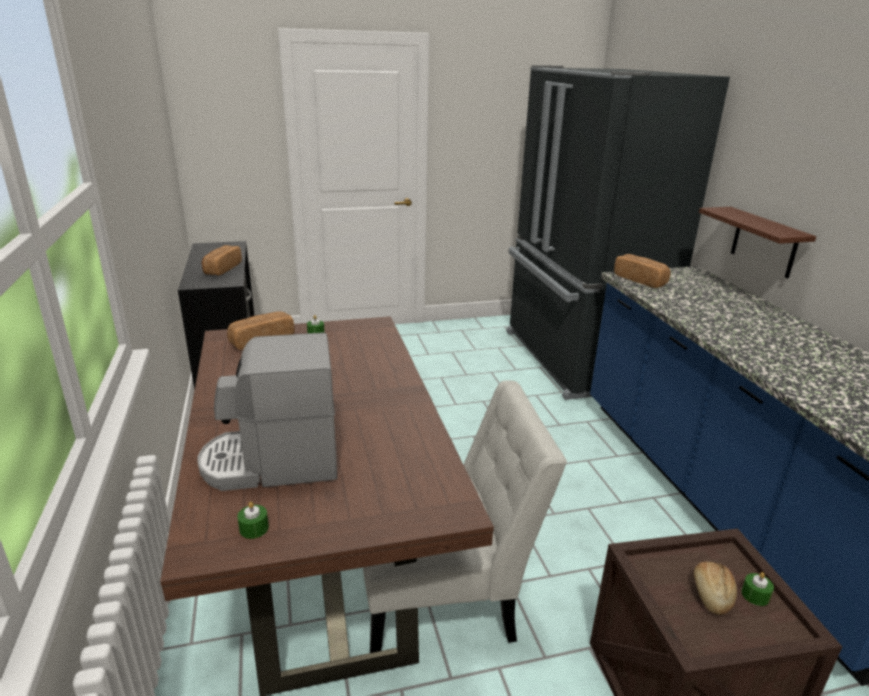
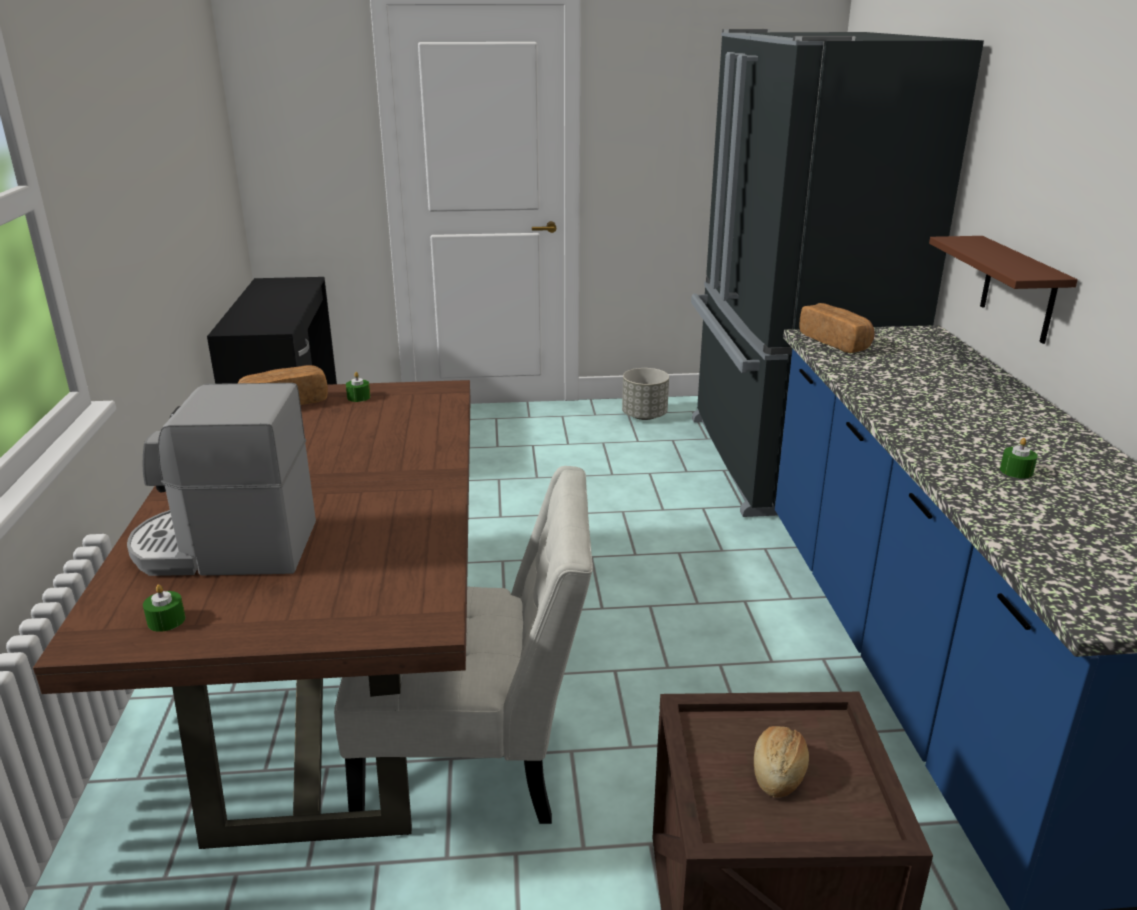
camera: 10 degrees right, 0 degrees up
(222, 269) = (275, 312): bread -> none
(473, 331) = (644, 416): none -> grey planter
(755, 595) = (843, 779): green candle -> green candle (1016, 471)

